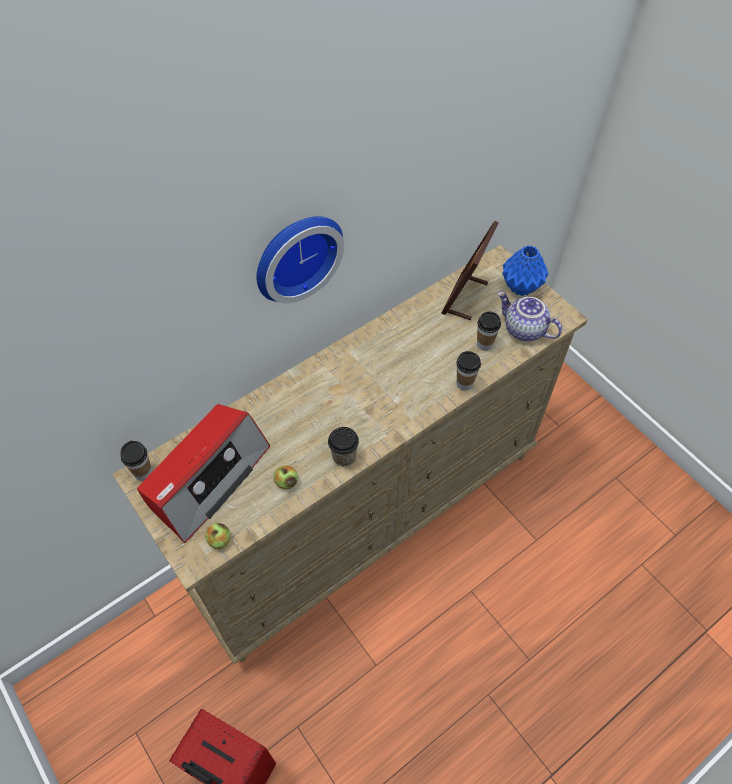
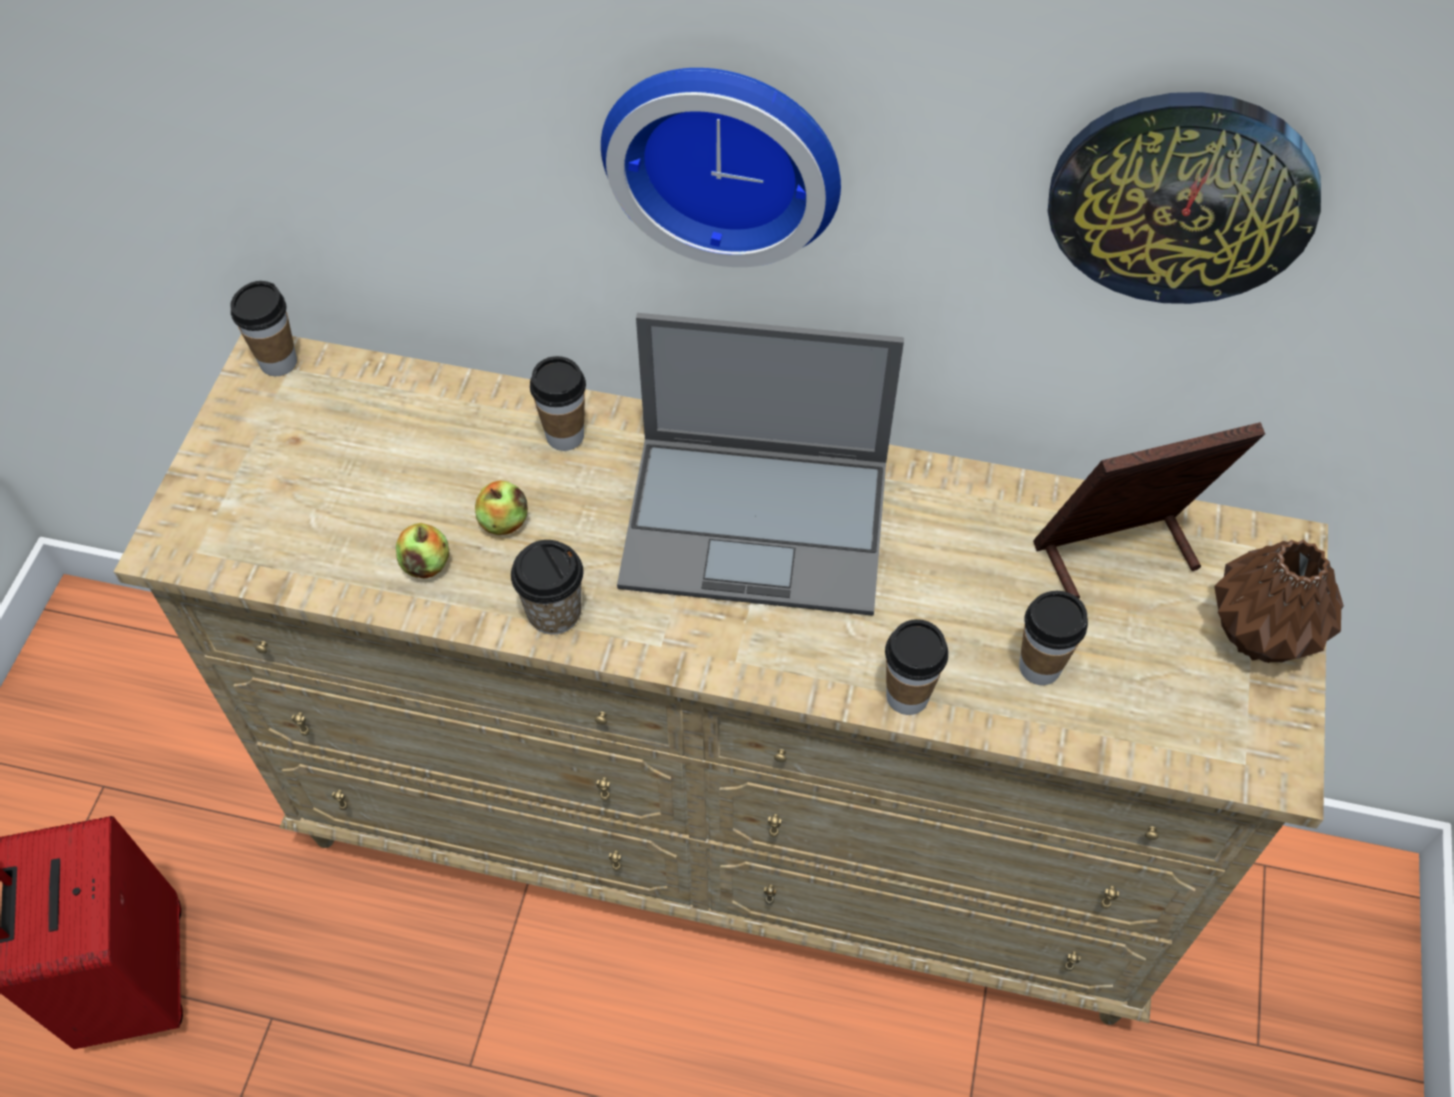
camera: 50 degrees right, 0 degrees up
(207, 478) = (339, 449): radio -> none
(219, 540) = (236, 552): apple -> apple (504, 522)
(274, 405) = (565, 436): none -> cup
(365, 376) = (759, 523): none -> laptop
(438, 167) = (1181, 197): none -> wall clock
(521, 287) = (1260, 637): blue vase -> brown vase
(523, 330) = (1153, 713): teapot -> none

